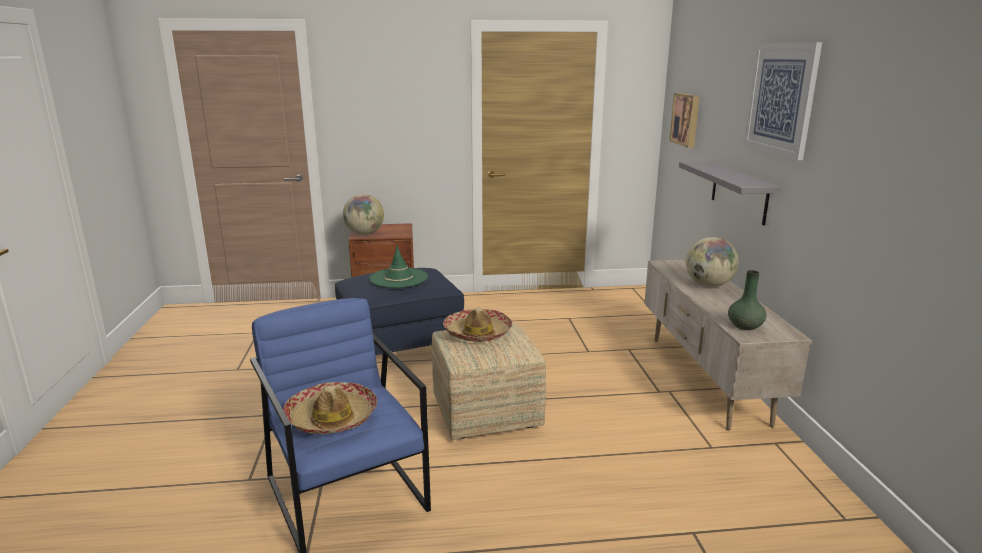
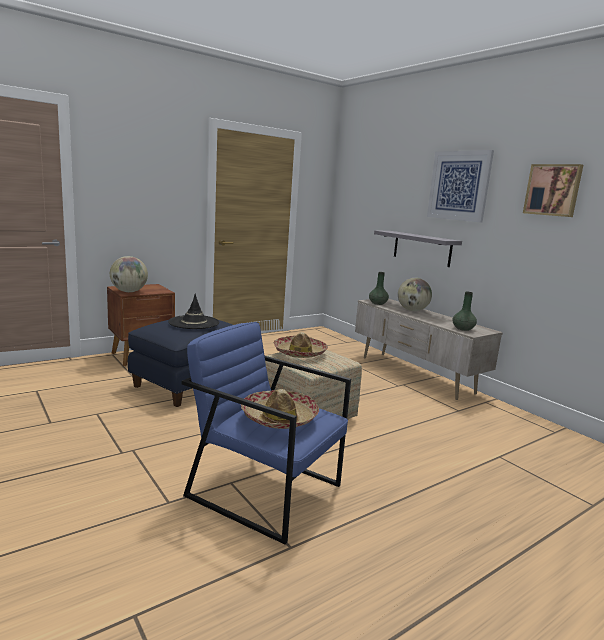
camera: 30 degrees left, 5 degrees down
(398, 278) = (194, 322): green hat -> black hat
(670, 268) = (378, 303): none -> green vase
(686, 119) = (361, 204): picture -> picture (553, 190)

